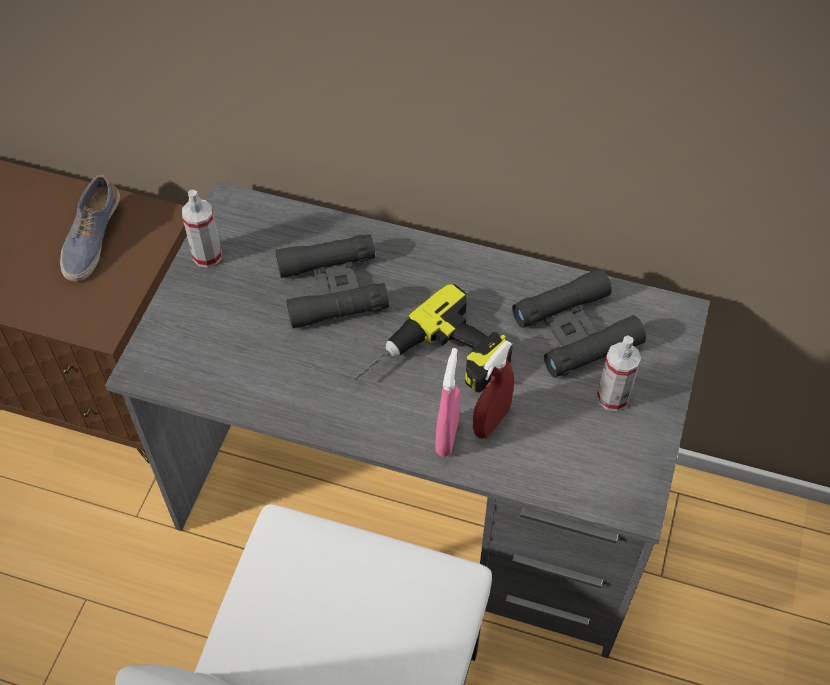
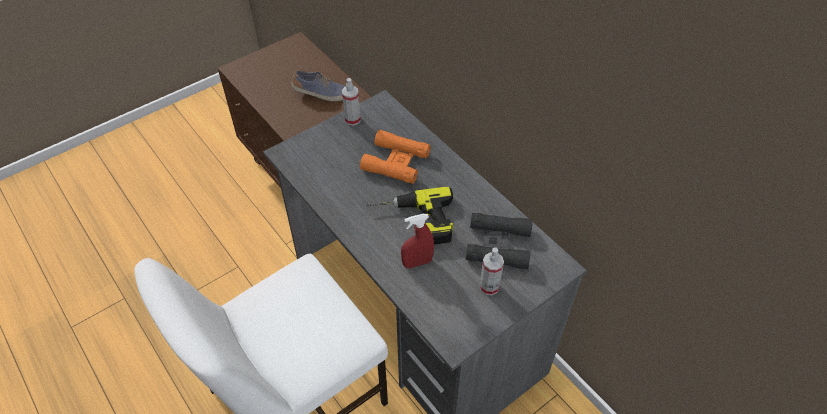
camera: 35 degrees right, 5 degrees down
(92, 239) = (321, 94): shoe -> shoe turned 135 degrees counterclockwise
(332, 288) = (396, 162): black binoculars -> orange binoculars
(447, 436) = (390, 257): pink spray bottle -> none

